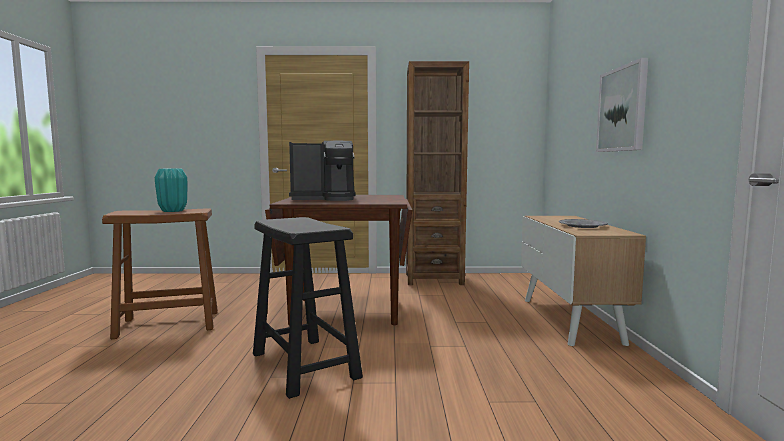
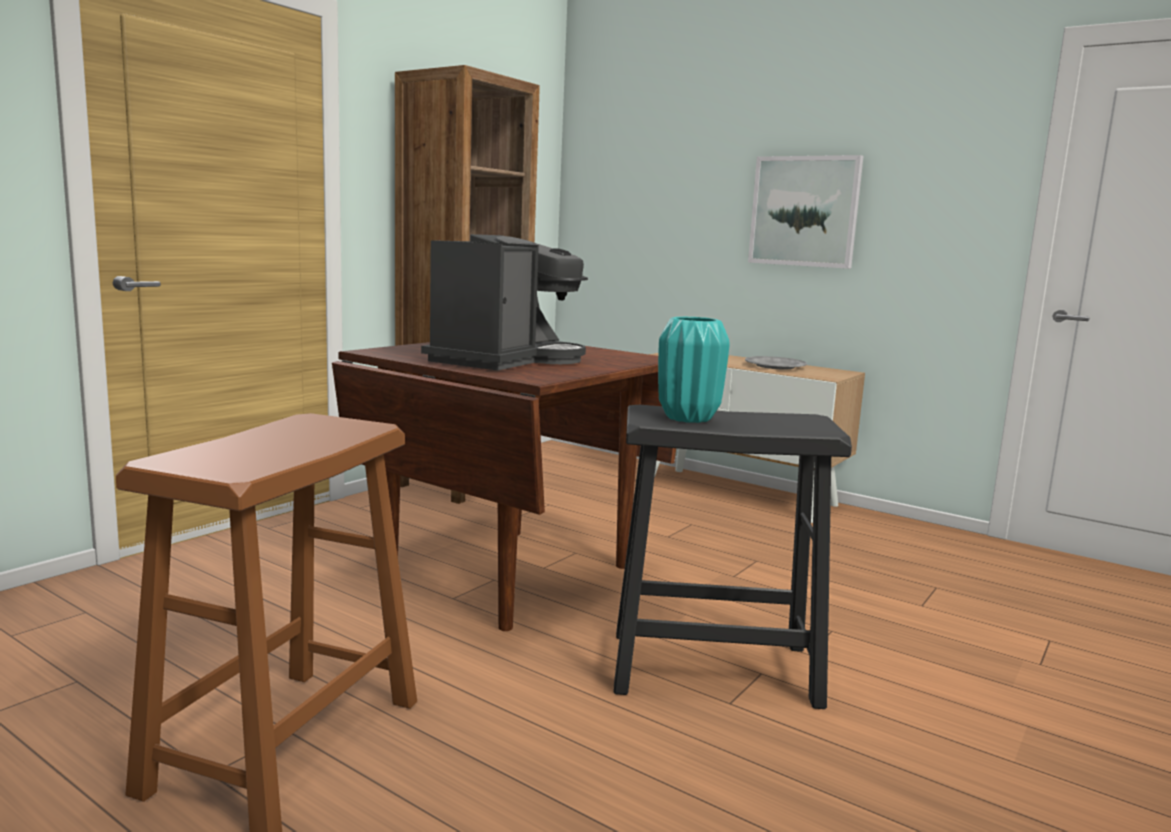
camera: 55 degrees left, 5 degrees up
(173, 211) = (295, 435): turquoise vase -> turquoise vase (688, 418)

